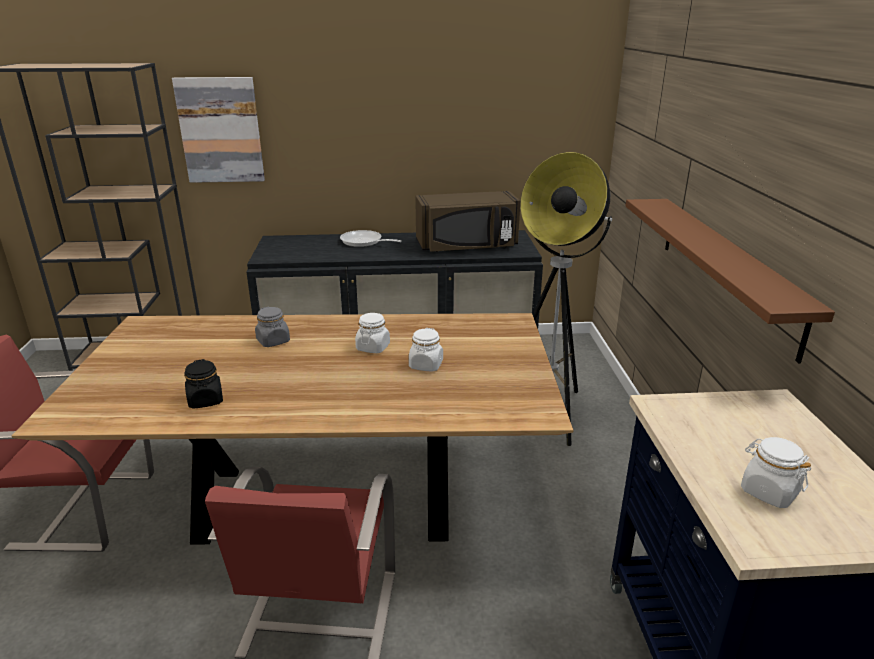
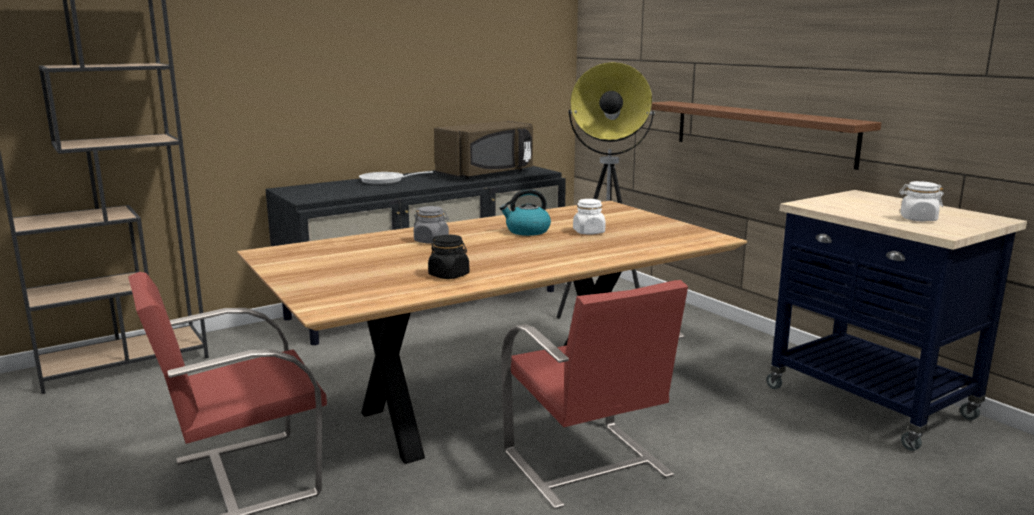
camera: 30 degrees left, 10 degrees down
(220, 130) = (220, 70): picture -> none
(373, 347) = (527, 231): white jar -> kettle

